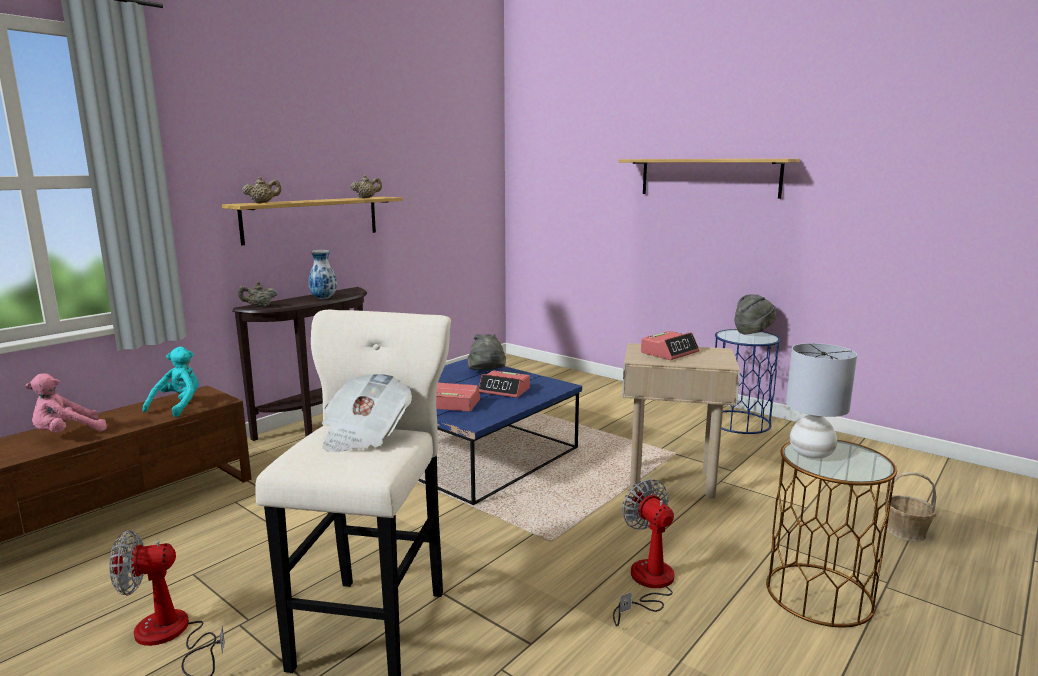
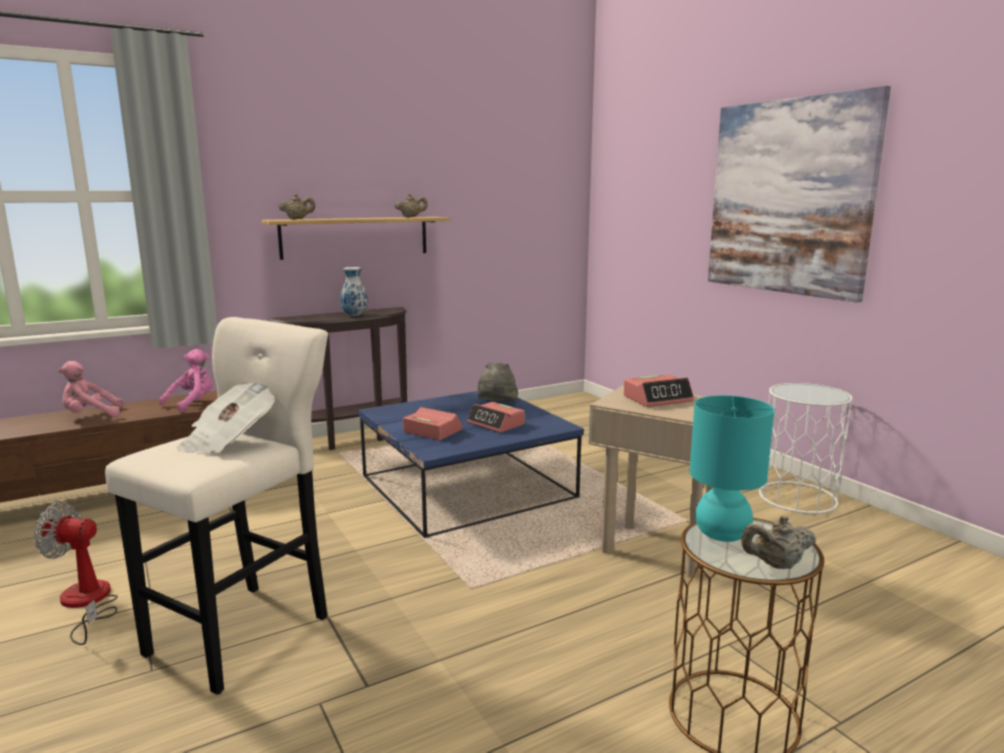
camera: 20 degrees right, 0 degrees up
(178, 406) = (192, 403): turquoise plush toy -> pink plush toy
(259, 307) = (289, 319): beige teapot -> beige teapot (776, 565)
(647, 584) = (535, 655): fan -> none
(708, 177) = (788, 197): shelf -> picture
(739, 422) = (798, 497): blue side table -> white side table
(753, 332) = (823, 389): grey hat -> none
(811, 453) = (722, 534): grey table lamp -> turquoise table lamp
(906, 532) = (923, 667): basket -> none

